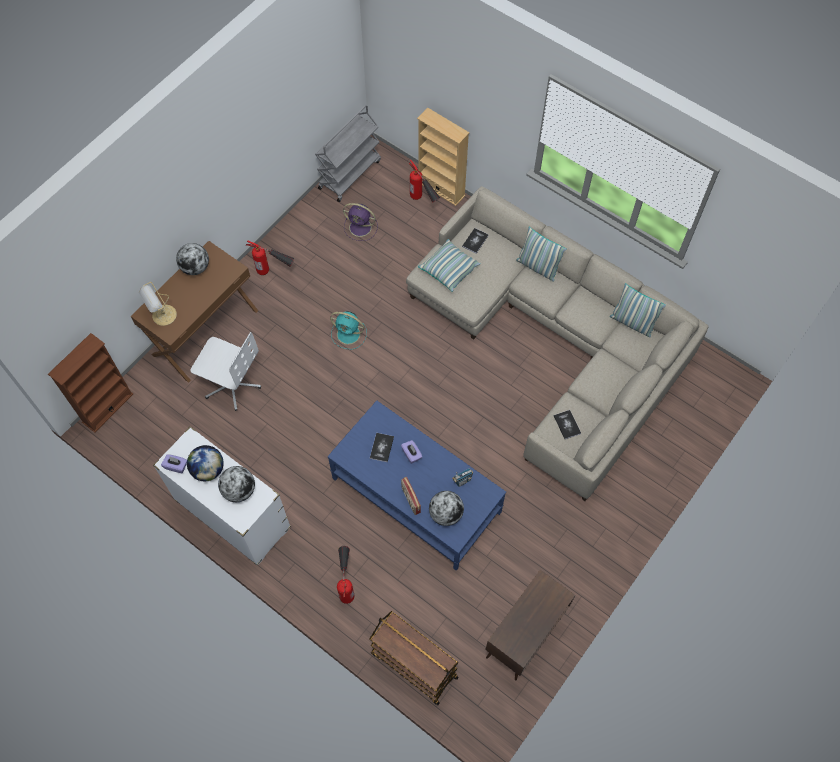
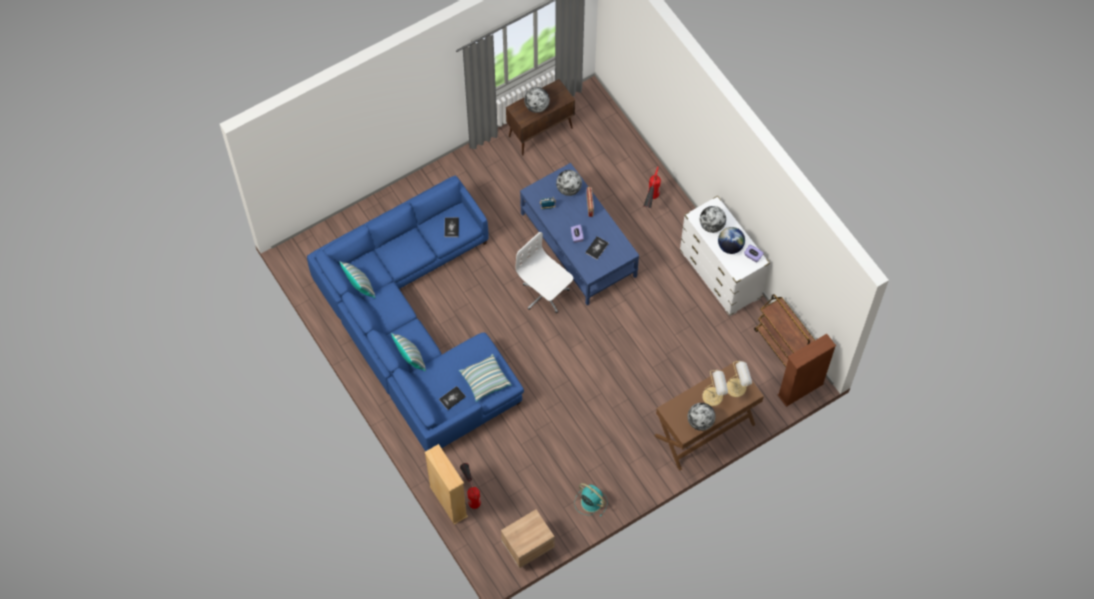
camera: 160 degrees left, 0 degrees up
(187, 298) = (713, 396): none -> table lamp
(232, 384) = (694, 376): white office chair -> white office chair (545, 294)
(274, 272) = (629, 467): fire extinguisher -> none
(349, 174) = (527, 547): grey cart -> beige nightstand
(349, 334) = (583, 387): turquoise fan -> turquoise fan (590, 501)
(361, 227) = (537, 486): purple fan -> none
(413, 665) = (623, 139): brown cart -> brown cart (783, 347)
(534, 610) = (537, 106): none -> globe
(555, 340) = (417, 326): beige sofa -> blue sofa

